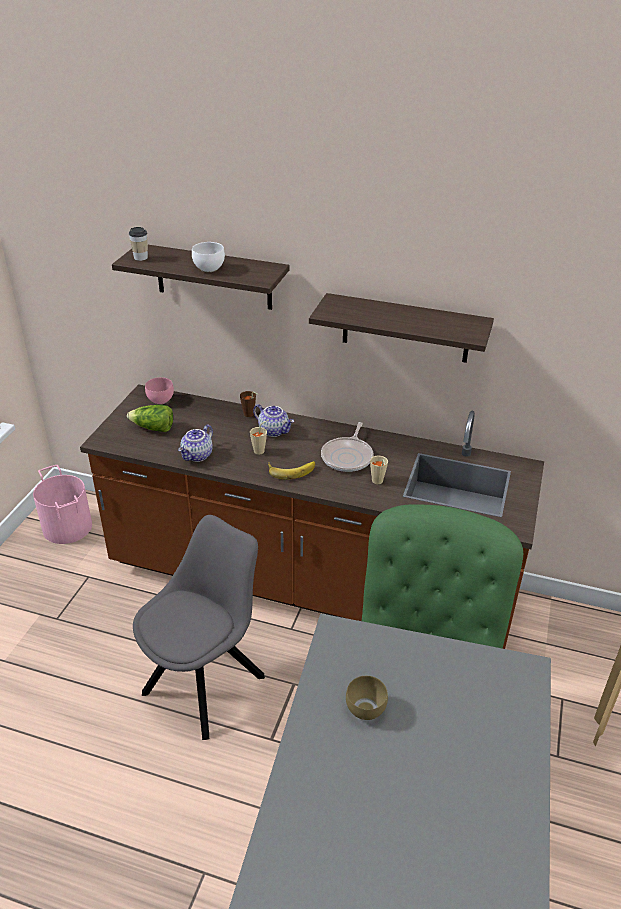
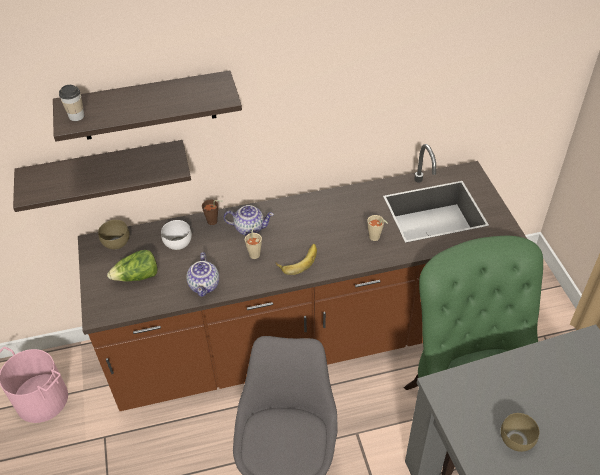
camera: 30 degrees left, 10 degrees up
(160, 399) = (116, 243): pink bowl -> brown bowl
(209, 268) = (160, 103): white bowl -> white bowl (178, 243)
(348, 456) = (332, 225): frying pan -> none
(405, 328) = (351, 93): shelf -> shelf (105, 172)

